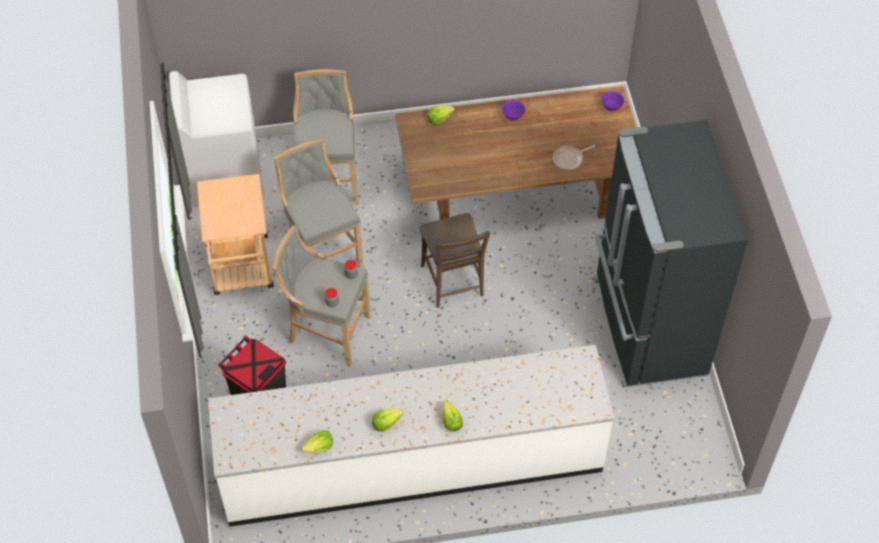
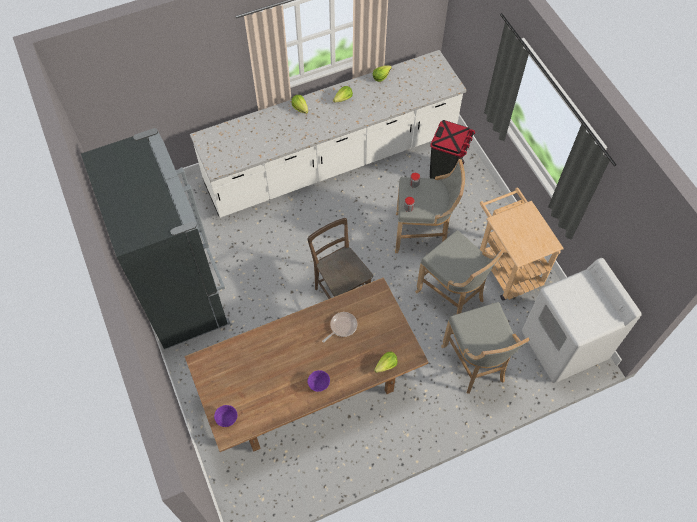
camera: 165 degrees right, 5 degrees up
(569, 159) = (257, 349): frying pan -> frying pan (342, 326)

